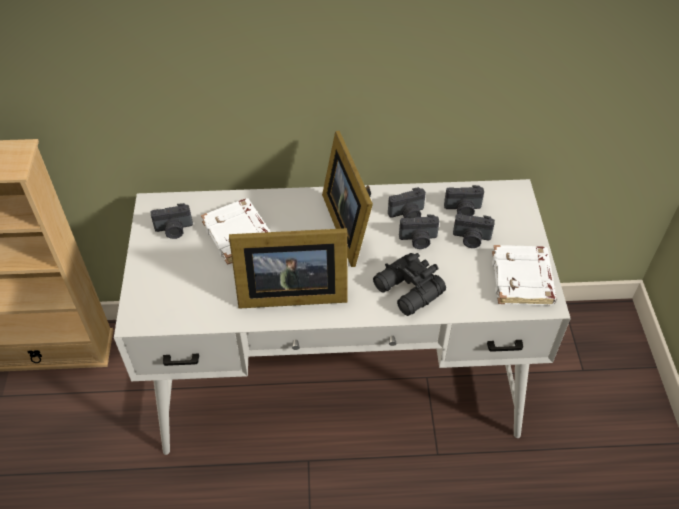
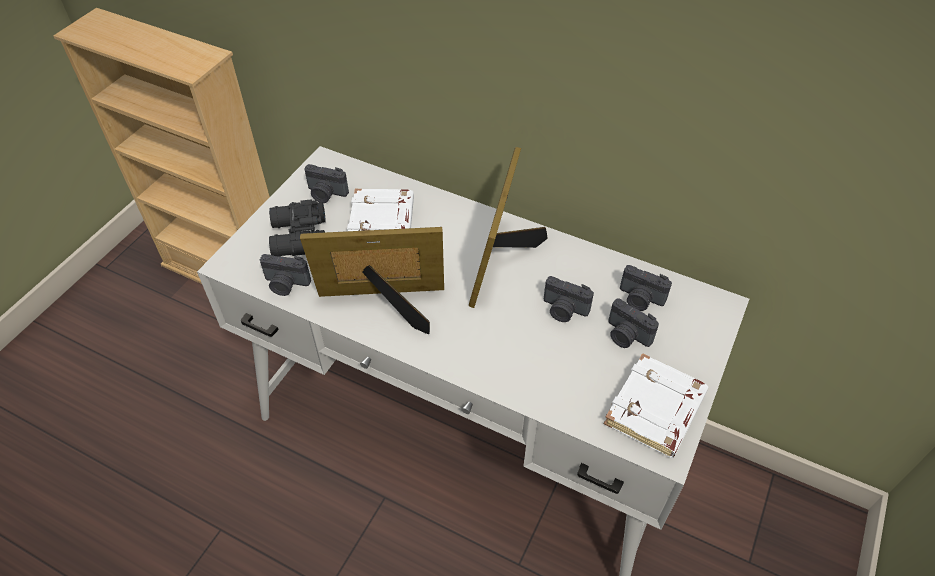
camera: 30 degrees right, 0 degrees up
(289, 292) = (386, 304): picture frame -> picture frame turned 150 degrees clockwise
(407, 214) = (572, 277): camera -> camera (286, 284)
(408, 291) = (510, 361): black binoculars -> black binoculars (298, 238)

